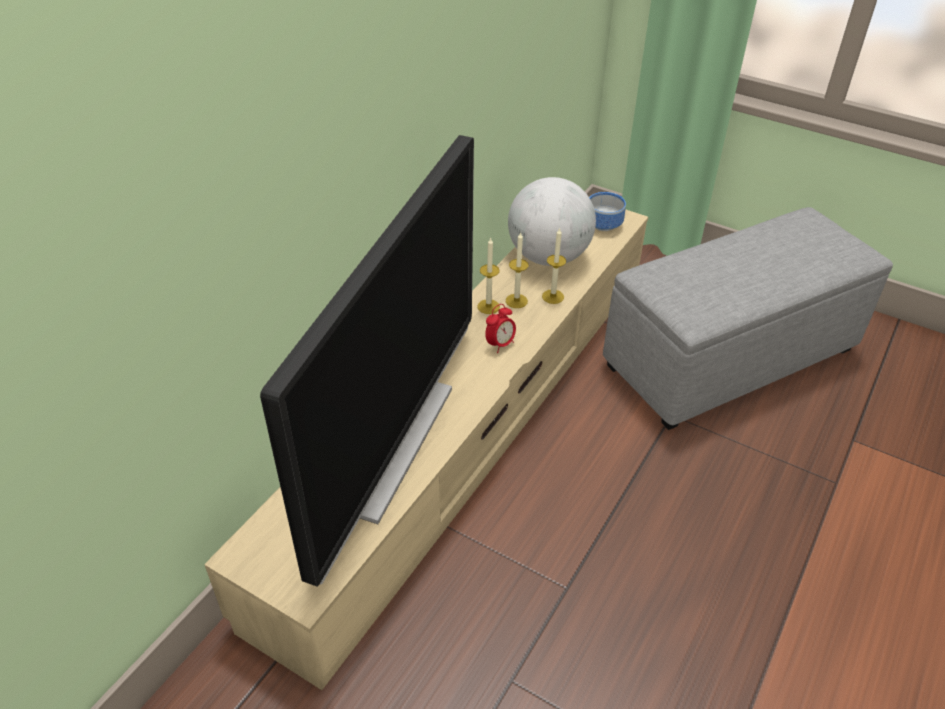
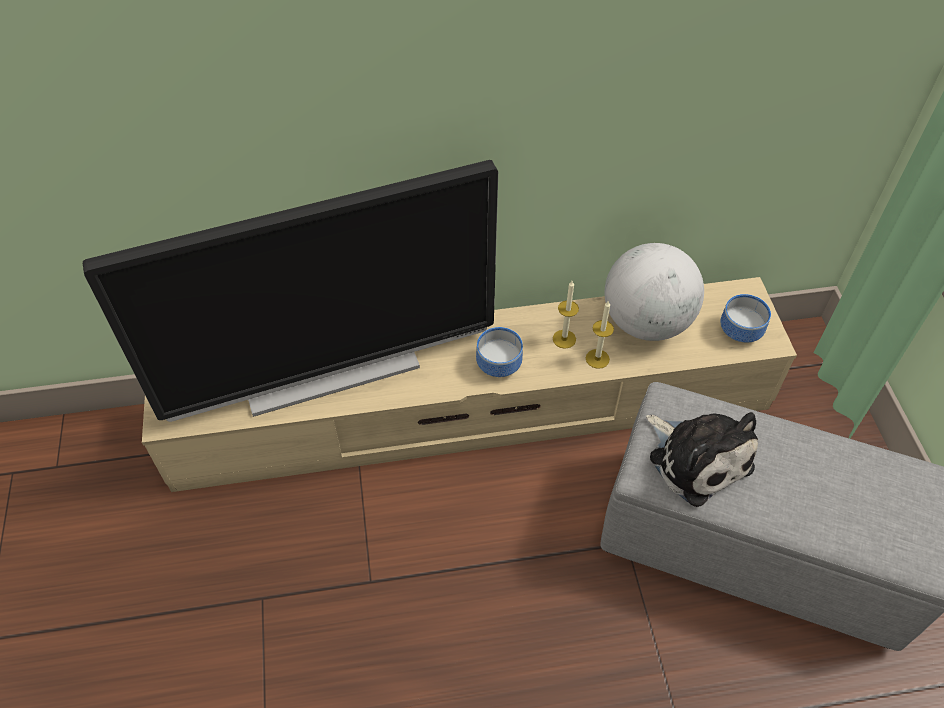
camera: 50 degrees right, 10 degrees up
(488, 306) = (536, 326): candle -> none
(500, 344) = (500, 363): alarm clock -> bowl
(703, 291) = (696, 458): none -> plush toy

